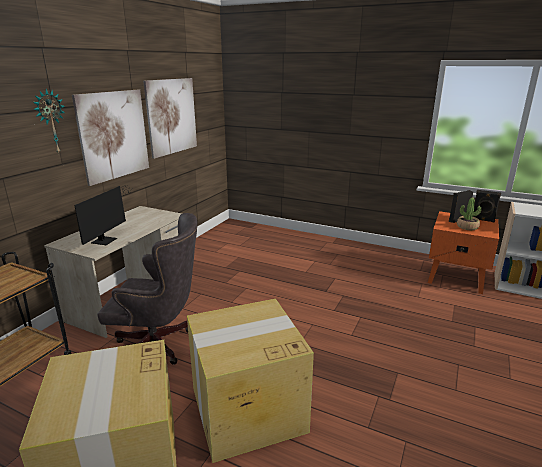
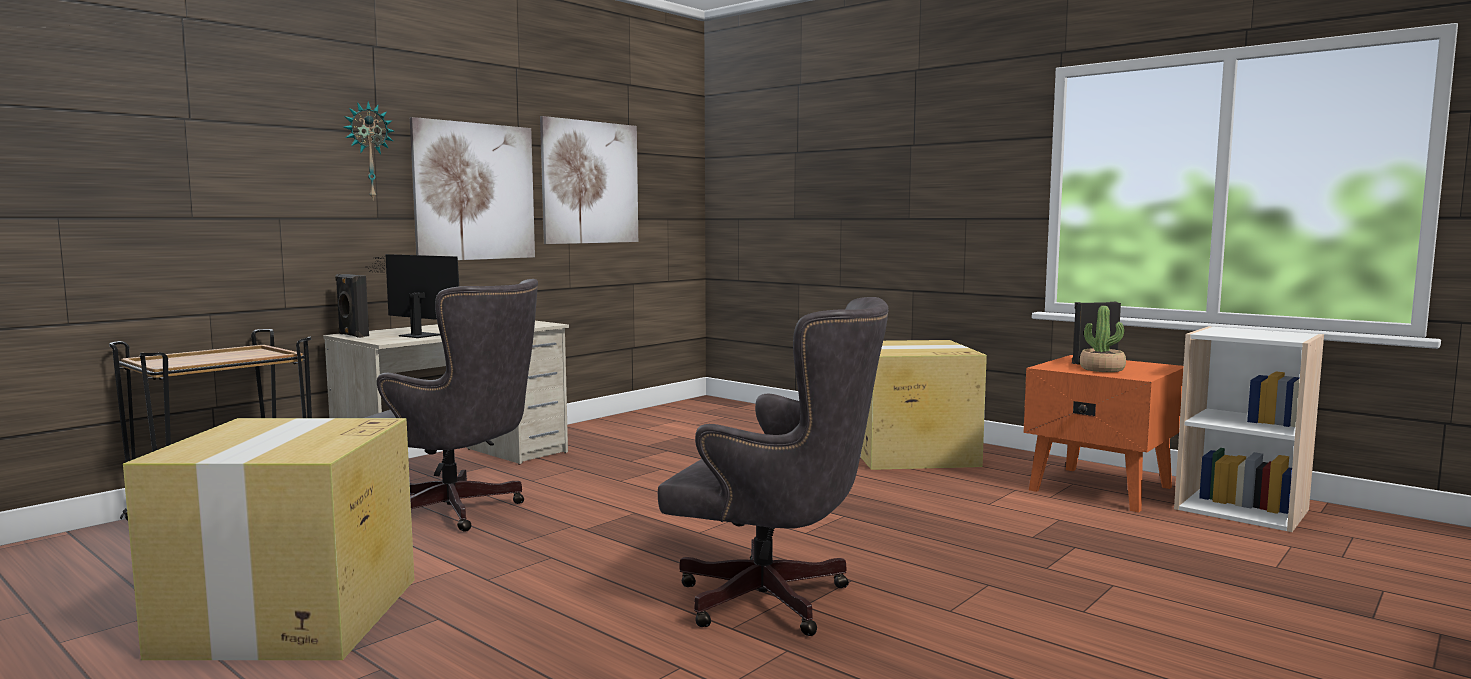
camera: 15 degrees right, 15 degrees down
(107, 239) = (417, 335): monitor -> monitor turned 90 degrees counterclockwise
(246, 410) = (537, 586): cardboard box -> cardboard box (909, 453)
(374, 398) = (775, 601): none -> grey office chair
(482, 220) = (1150, 365): black speaker -> black speaker (352, 335)

